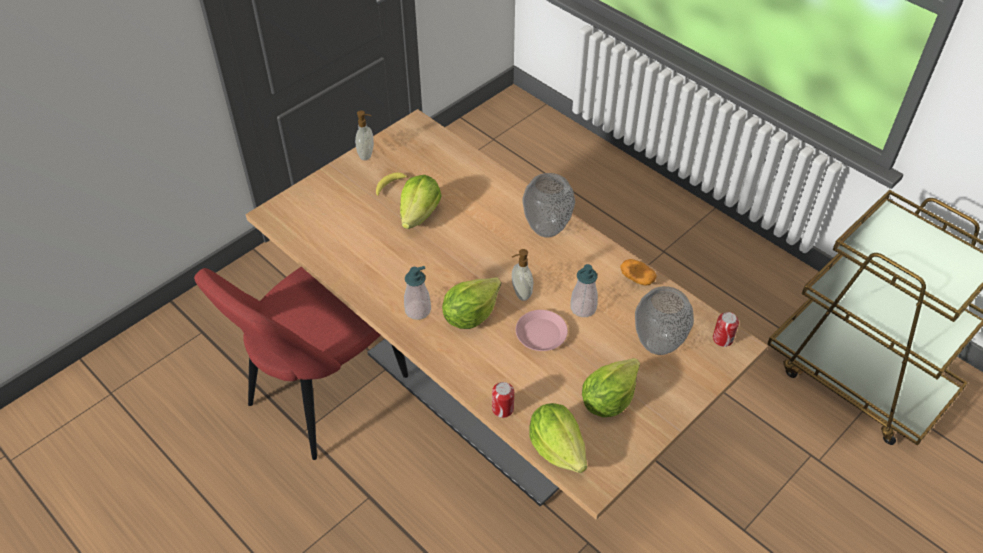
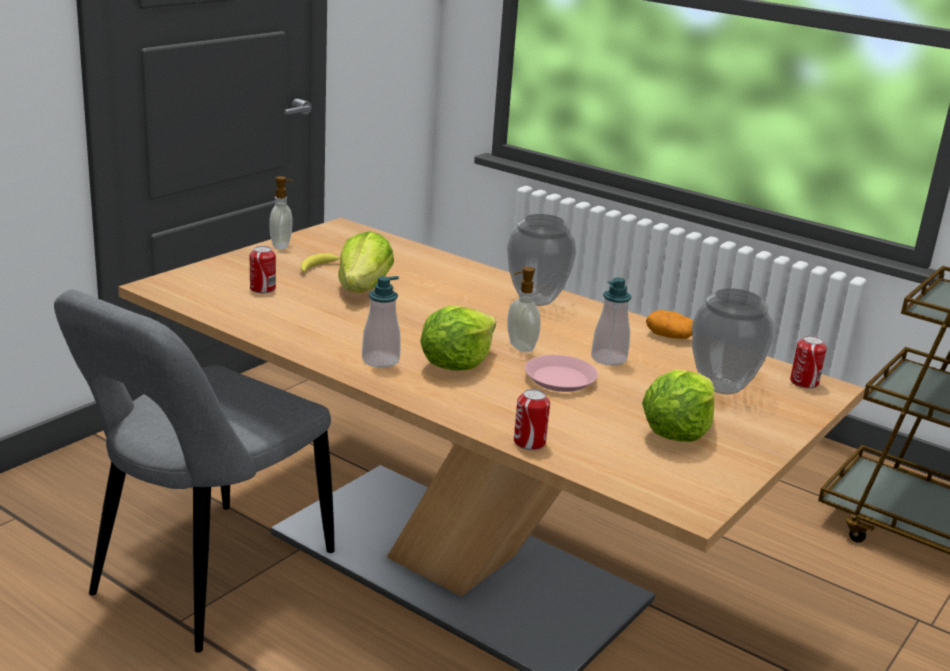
camera: 10 degrees left, 25 degrees down
(322, 396) = (205, 581): red chair -> grey chair
(346, 216) = (262, 289): none -> can
(557, 448) = (622, 476): lettuce -> none

